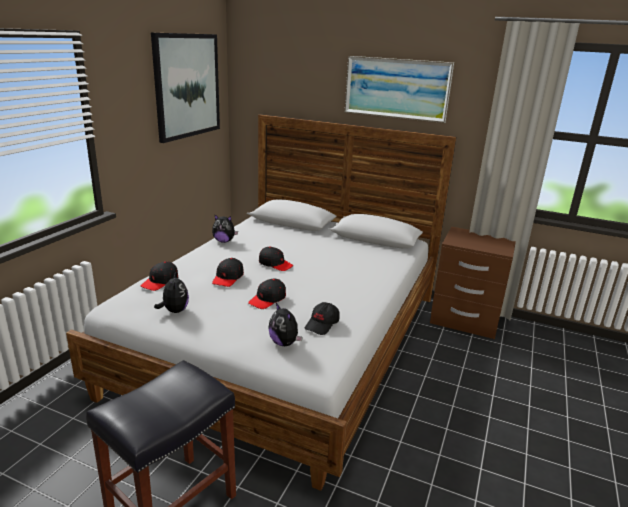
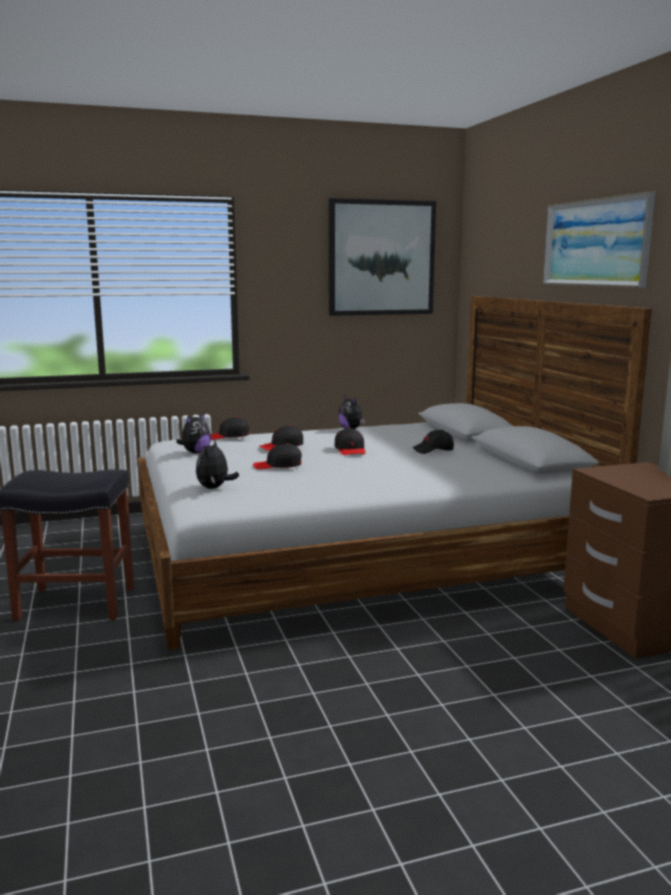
camera: 50 degrees right, 10 degrees down
(322, 325) = (275, 490): black cap -> black cap (433, 450)

